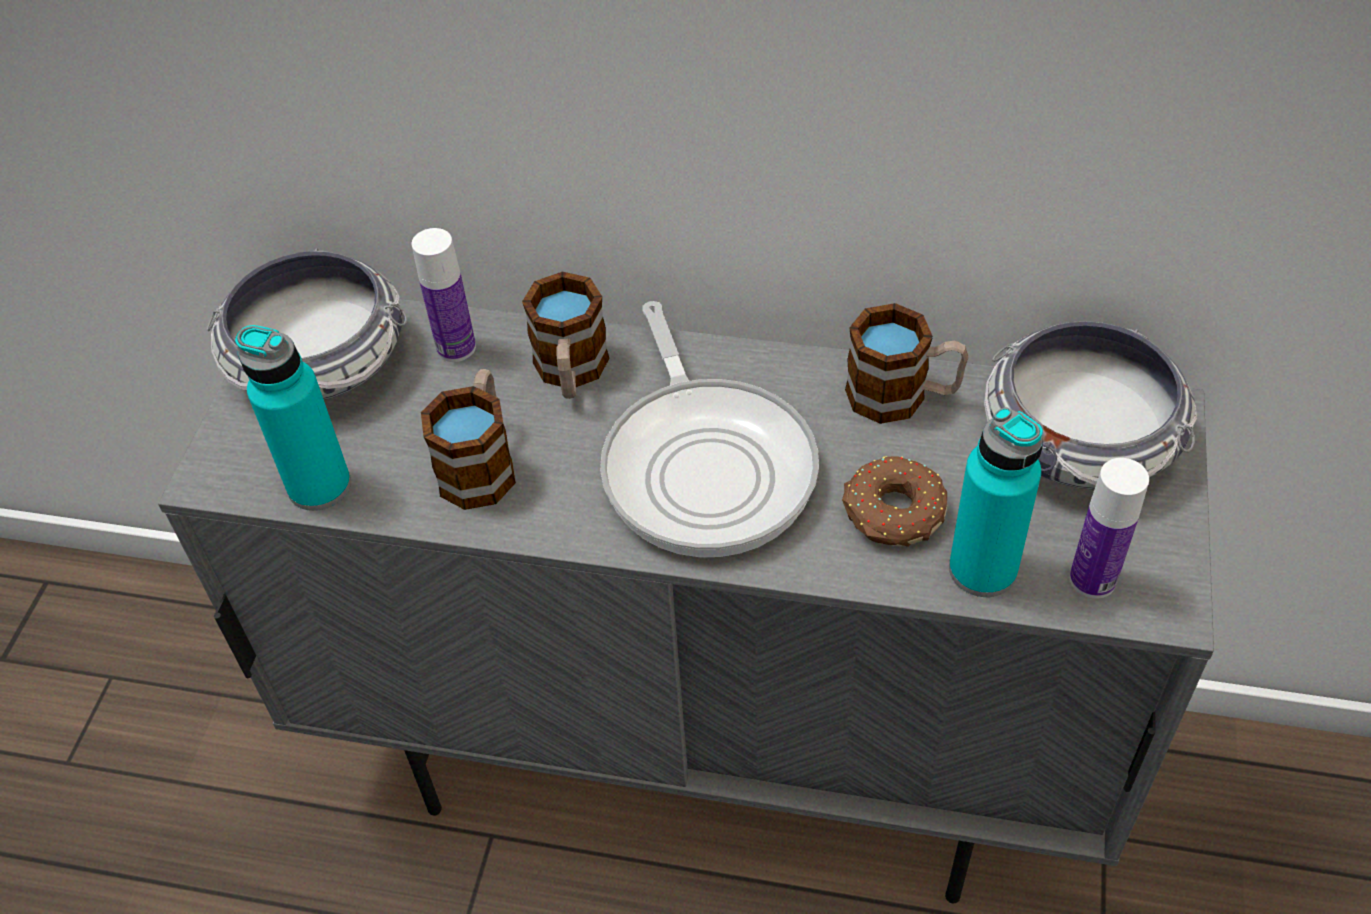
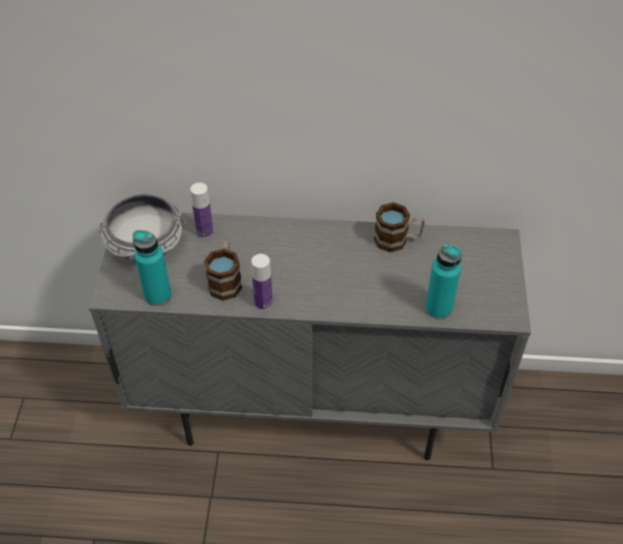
camera: 10 degrees left, 0 degrees up
(571, 373) = (257, 240): mug -> none
(706, 465) = (321, 274): frying pan -> none
(892, 513) = (400, 288): donut -> none
(1081, 438) = (471, 252): bowl -> none
(1092, 579) = (482, 308): bottle -> bottle (263, 303)

